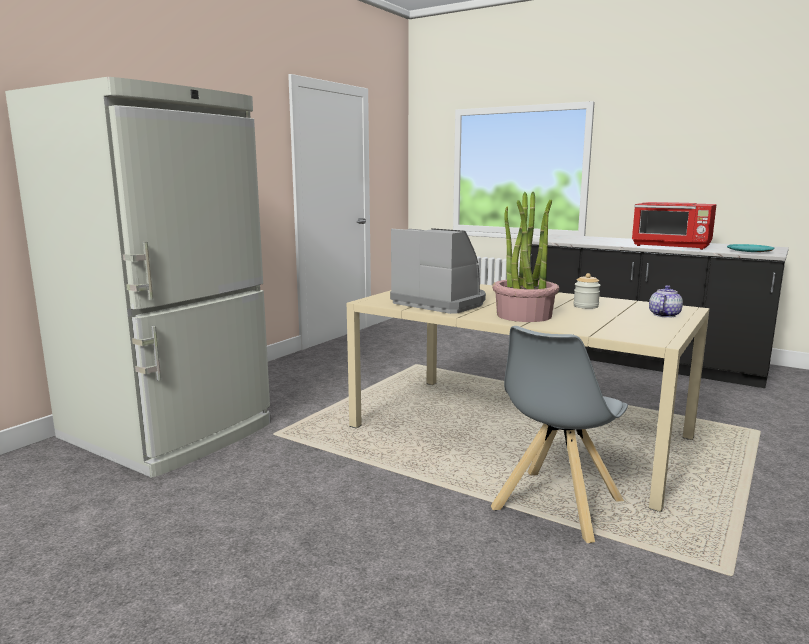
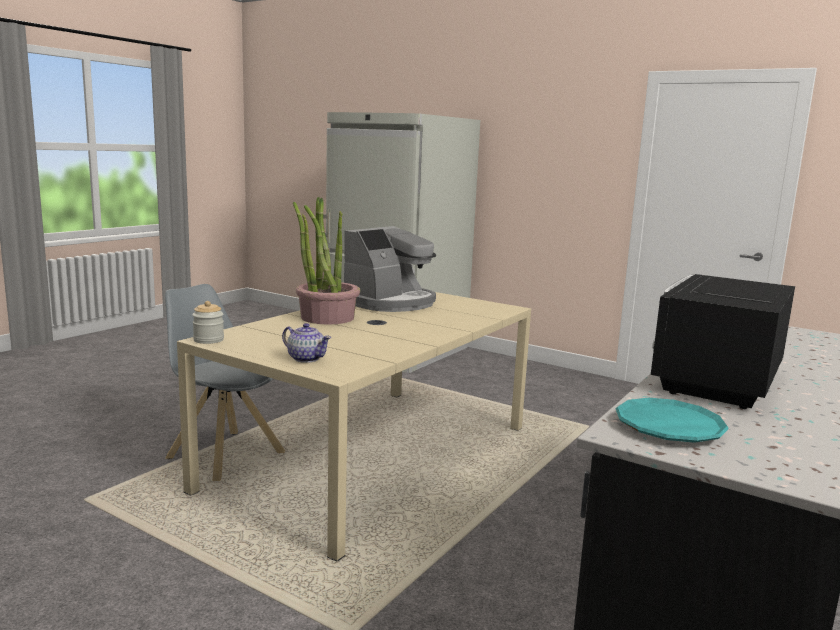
camera: 90 degrees right, 0 degrees up
(585, 306) = (363, 339): jar -> jar (208, 340)
(672, 246) = (715, 382): red microwave -> black microwave

